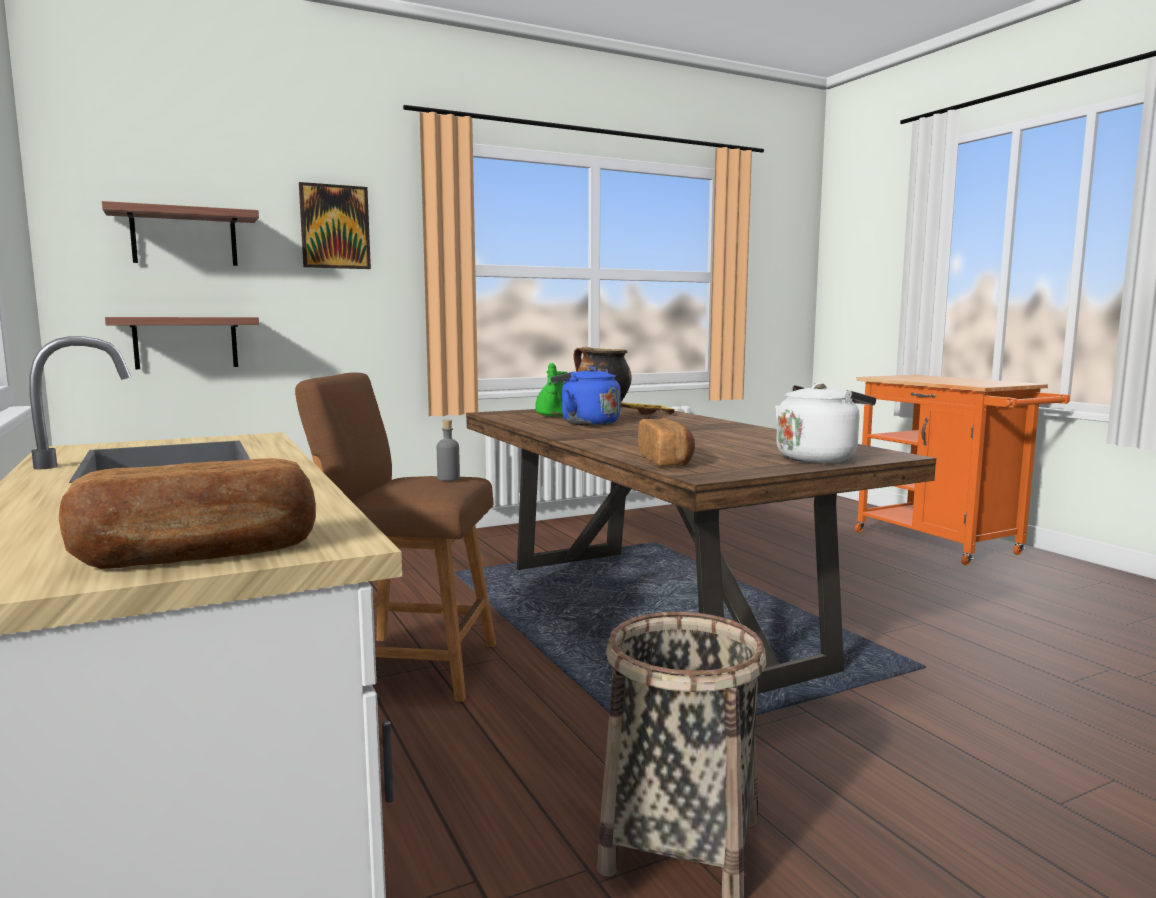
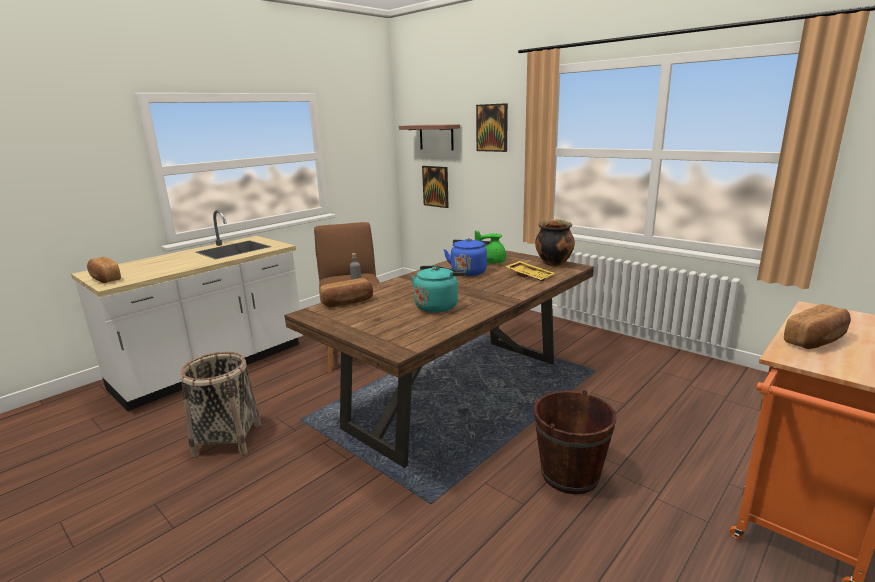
camera: 70 degrees right, 10 degrees up
(186, 342) = (436, 186): shelf -> picture
(730, 438) = (438, 306): none -> turquoise kettle
(818, 458) = (373, 332): white kettle -> none
(871, 594) = (570, 474): none -> brown bucket
(947, 381) = (816, 340): none -> bread

